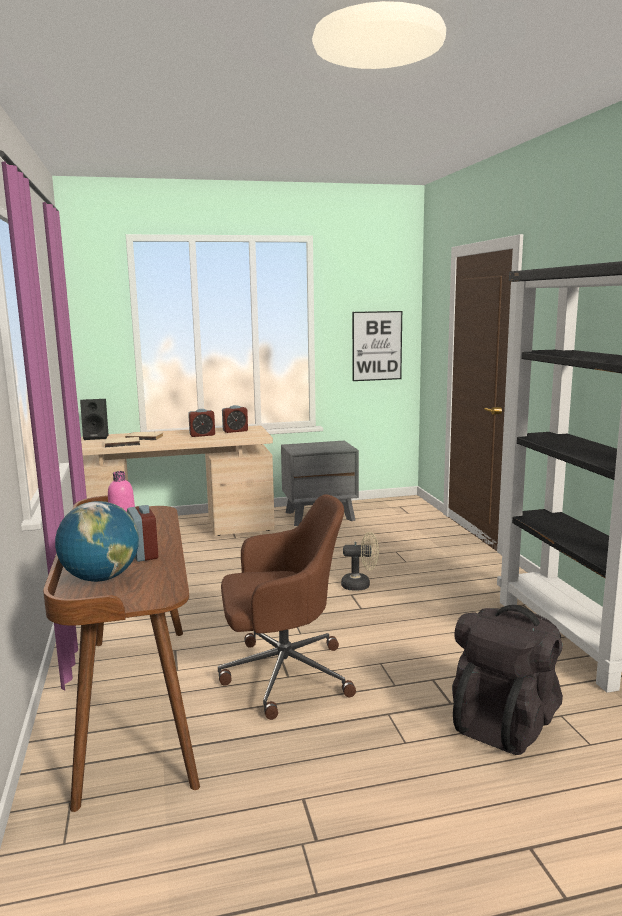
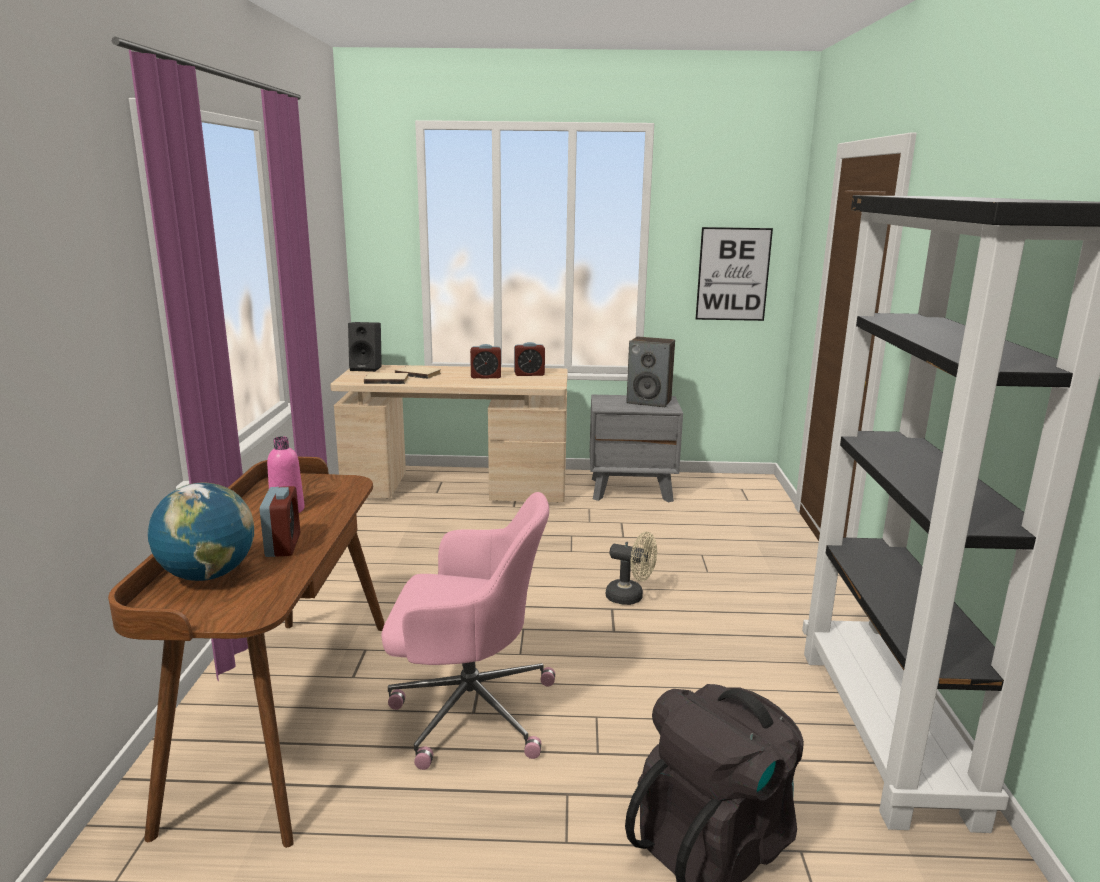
camera: 15 degrees right, 5 degrees up
(282, 675) = (468, 709): brown office chair -> pink office chair
(328, 445) = (649, 402): none -> speaker

